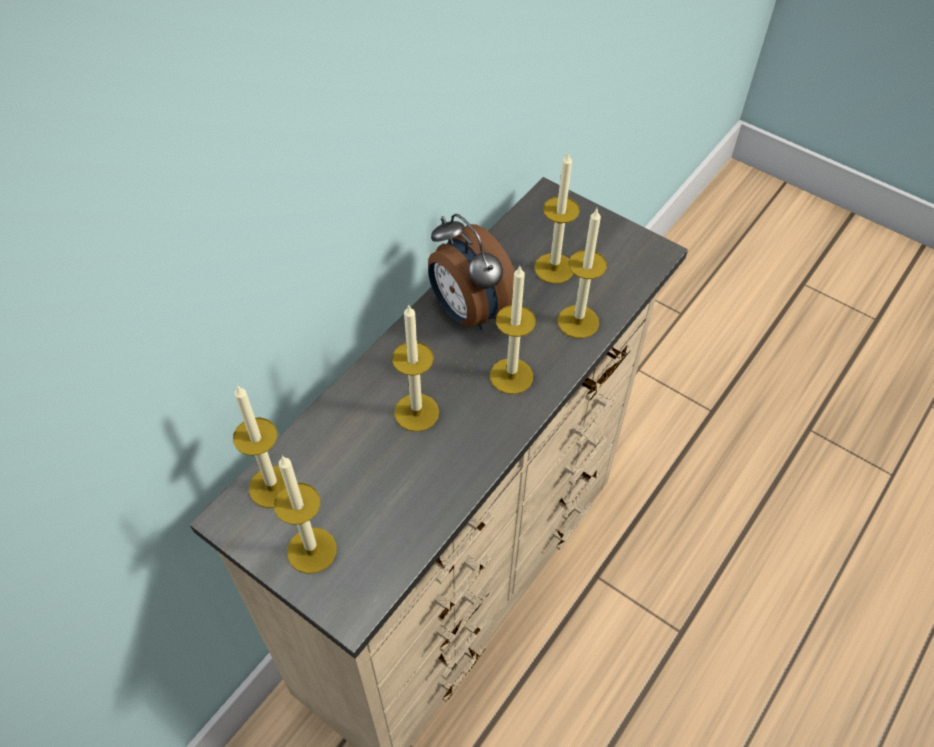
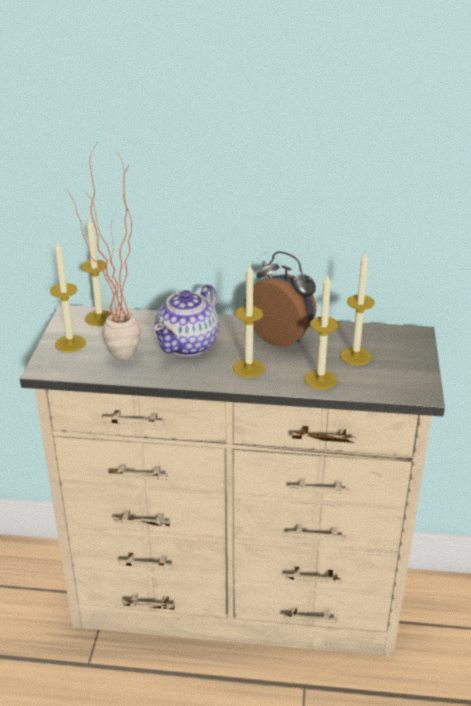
camera: 60 degrees right, 20 degrees down
(395, 513) = (114, 361): none -> potted plant
(416, 412) = (188, 344): candle -> teapot
(468, 312) = (282, 337): alarm clock -> alarm clock turned 105 degrees clockwise

